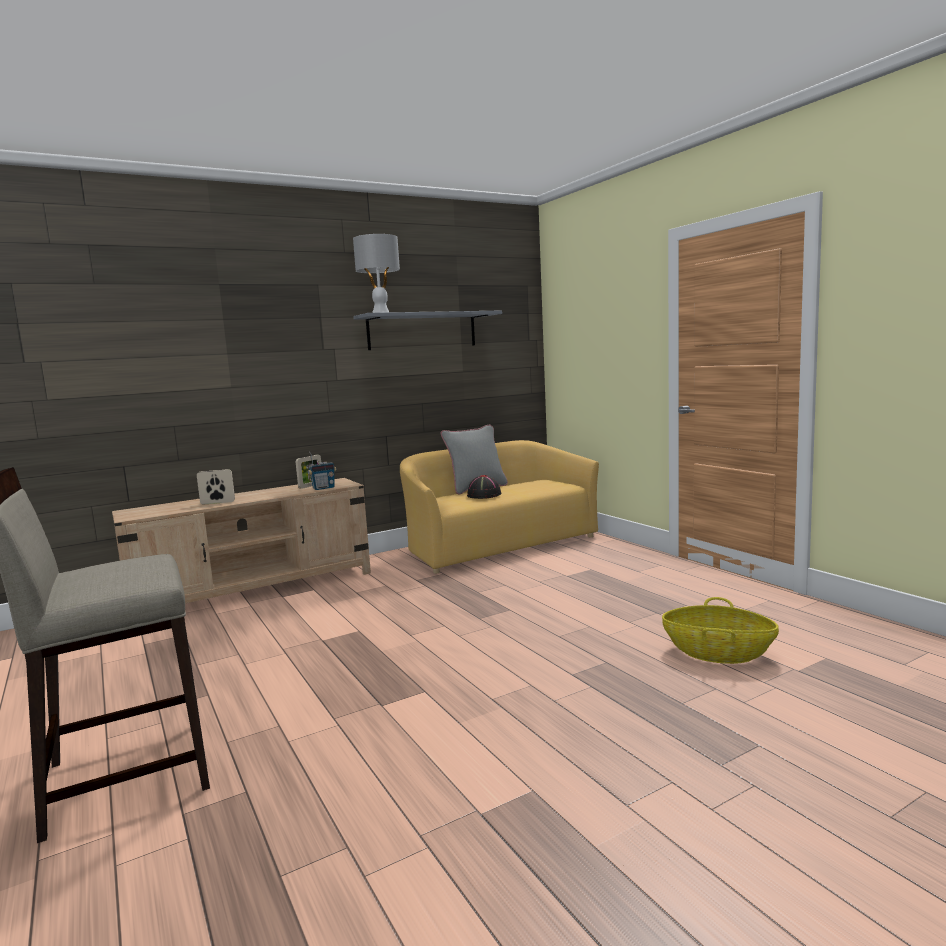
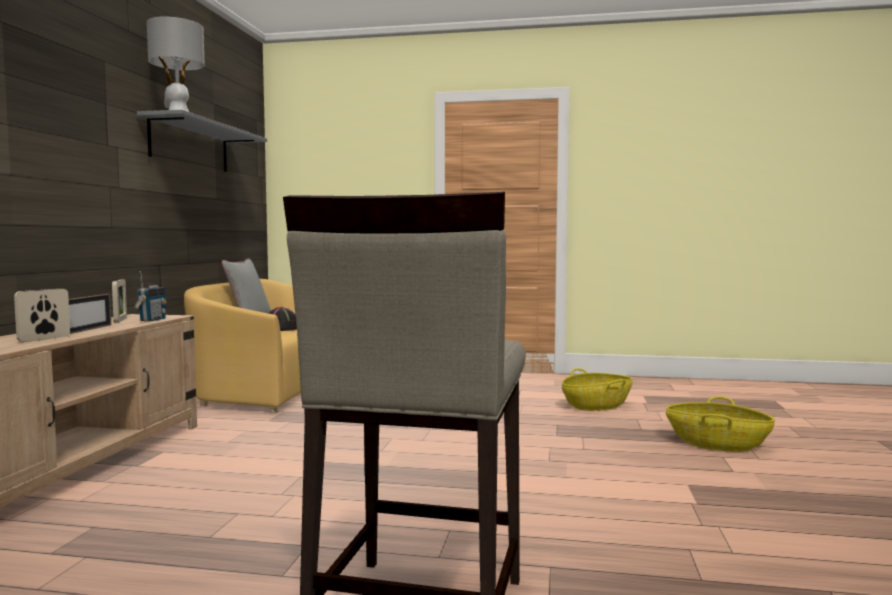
camera: 50 degrees left, 5 degrees down
(263, 495) = (88, 329): none -> picture frame
(717, 763) = (717, 444): none -> basket

